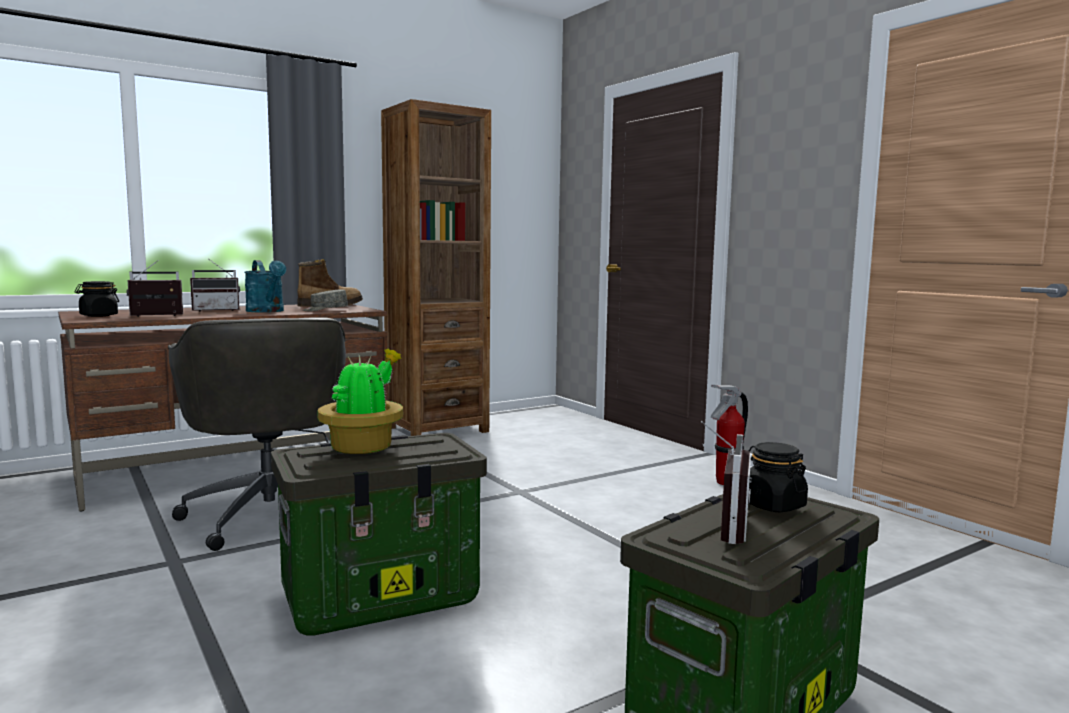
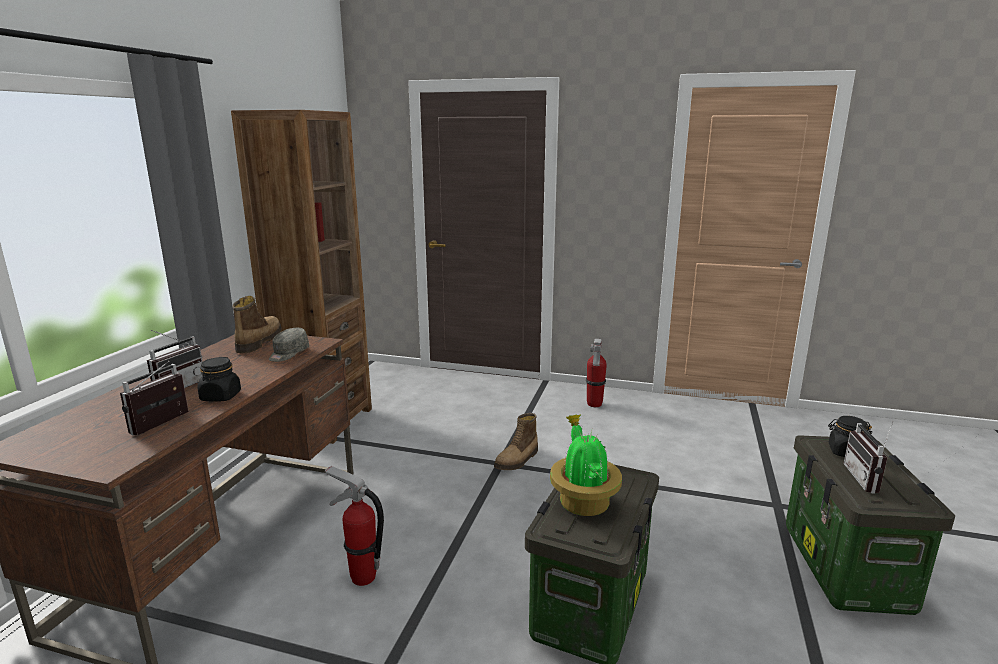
camera: 40 degrees left, 10 degrees up
(98, 316) = (84, 448): black jar -> black jar (220, 396)
(267, 311) = (241, 373): turquoise watering can -> none
(269, 514) = (362, 577): grey office chair -> fire extinguisher
(541, 495) = (517, 460): none -> boot
(722, 526) = (867, 480): radio -> radio turned 150 degrees counterclockwise

